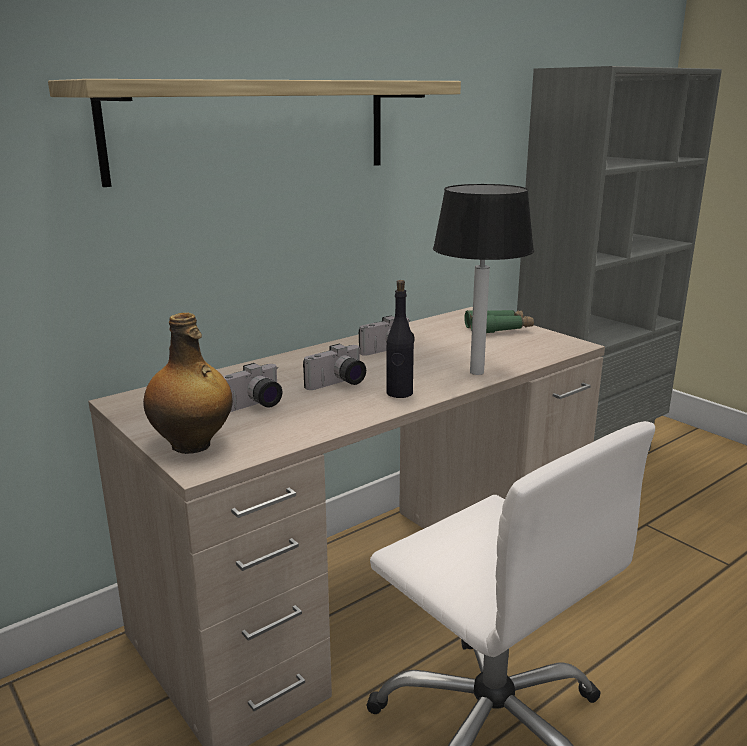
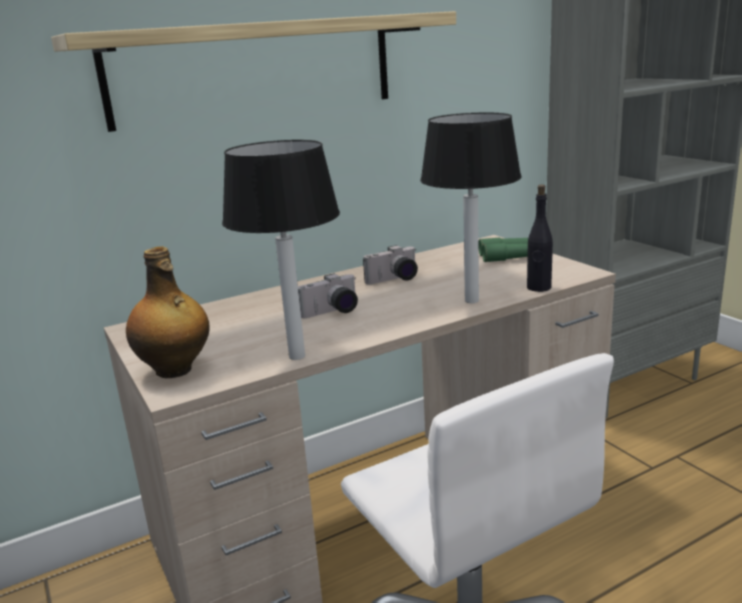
camera: 10 degrees right, 0 degrees up
(253, 407) = (245, 334): camera -> none
(320, 429) = (296, 357): none -> table lamp
(399, 393) = (387, 321): black bottle -> black bottle (538, 288)

